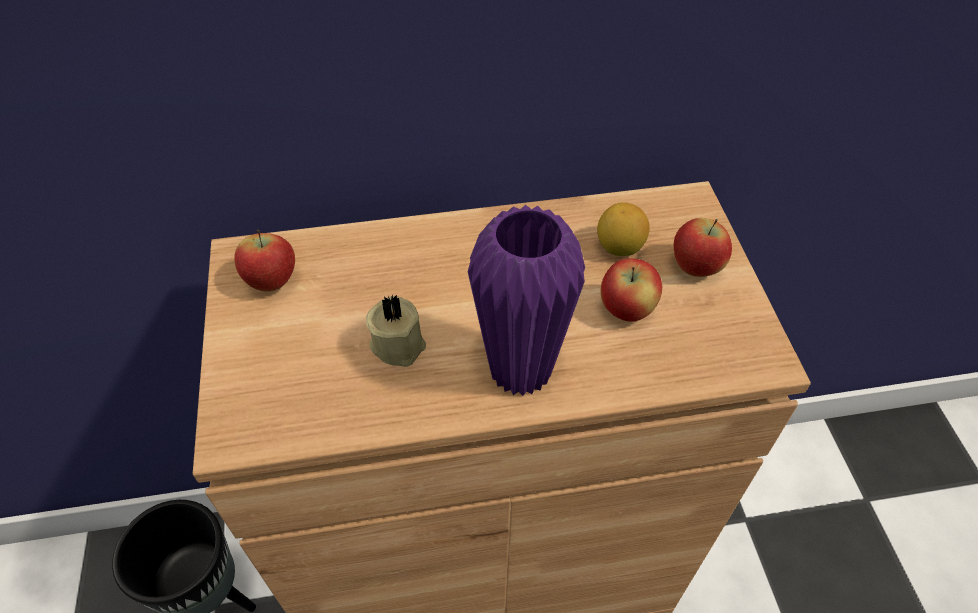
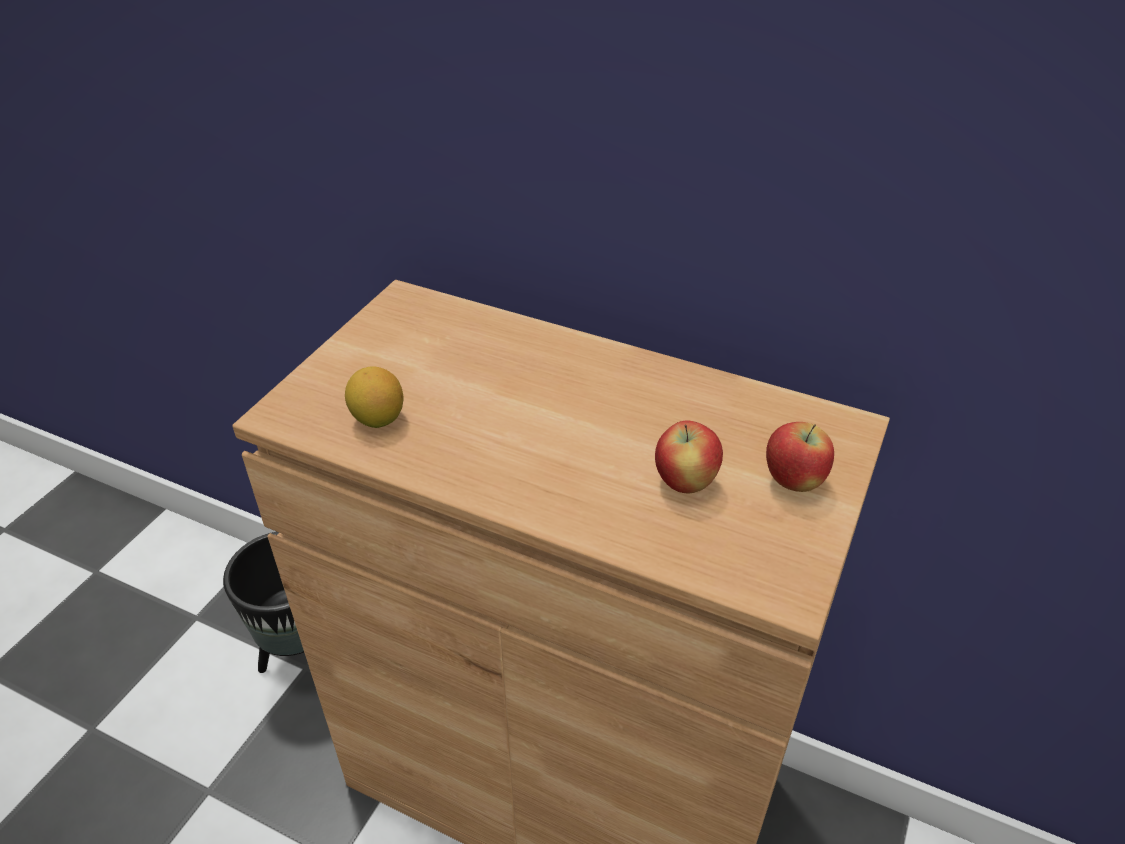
camera: 35 degrees right, 10 degrees down
(272, 282) = (408, 326): apple -> none
(398, 343) = (459, 412): beige candle -> none
(520, 370) = (538, 480): purple vase -> none
(619, 247) = (731, 431): lemon -> lemon (378, 419)

